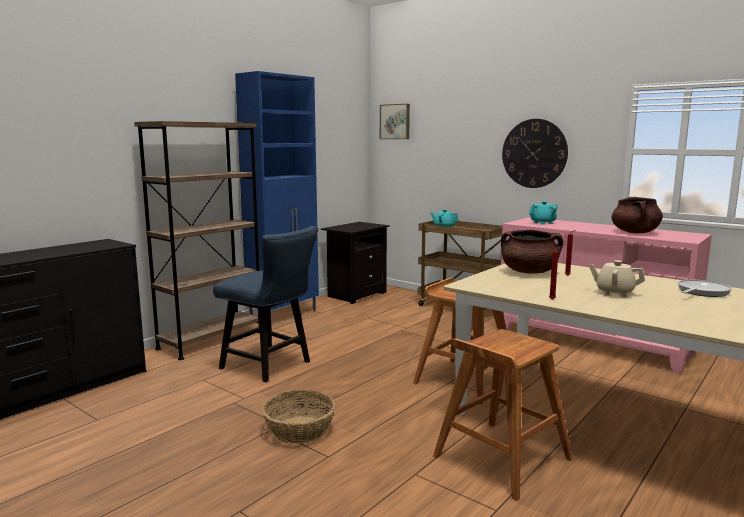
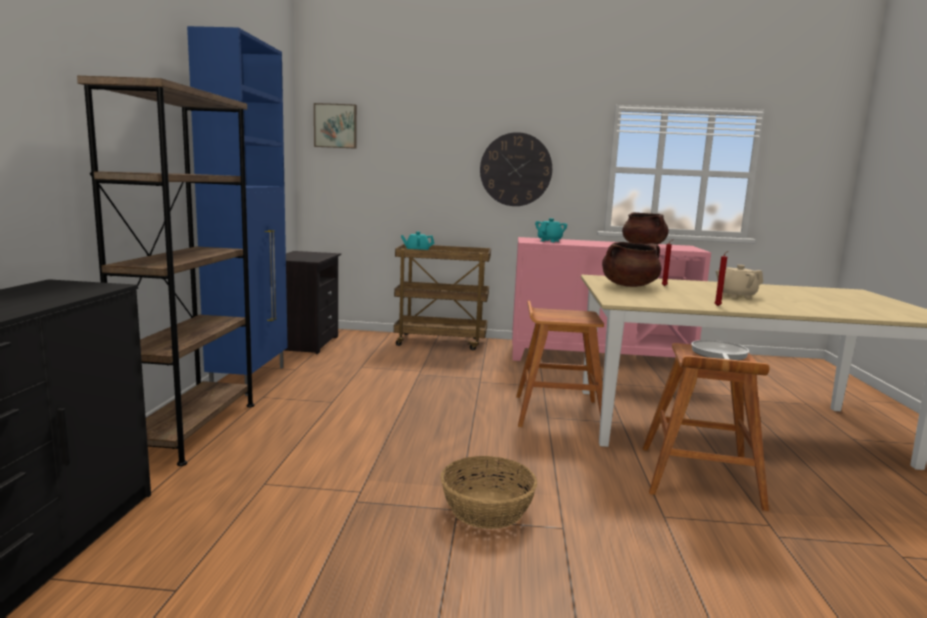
camera: 35 degrees left, 0 degrees up
(271, 366) = (332, 444): blue chair -> none
(701, 292) = (778, 290): frying pan -> frying pan (719, 355)

